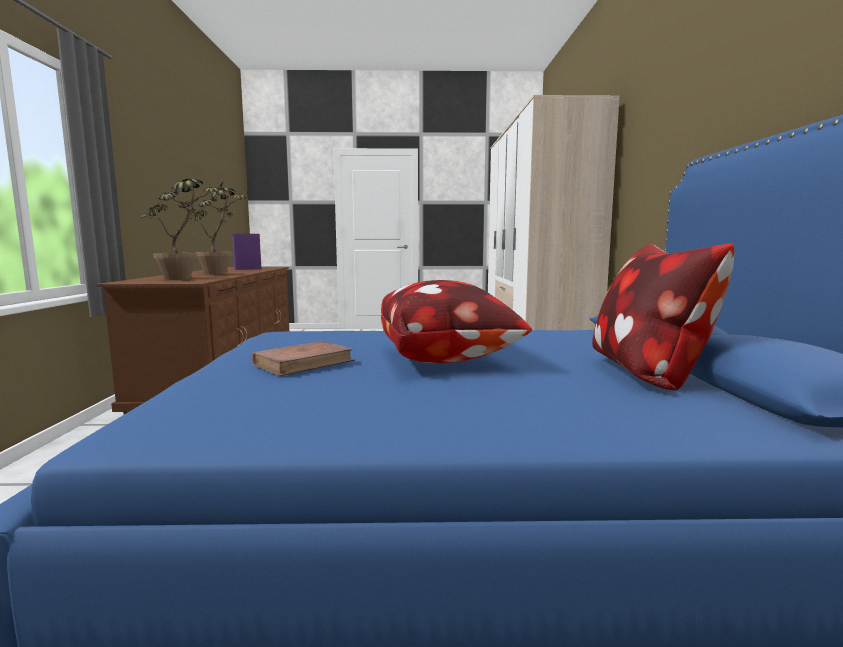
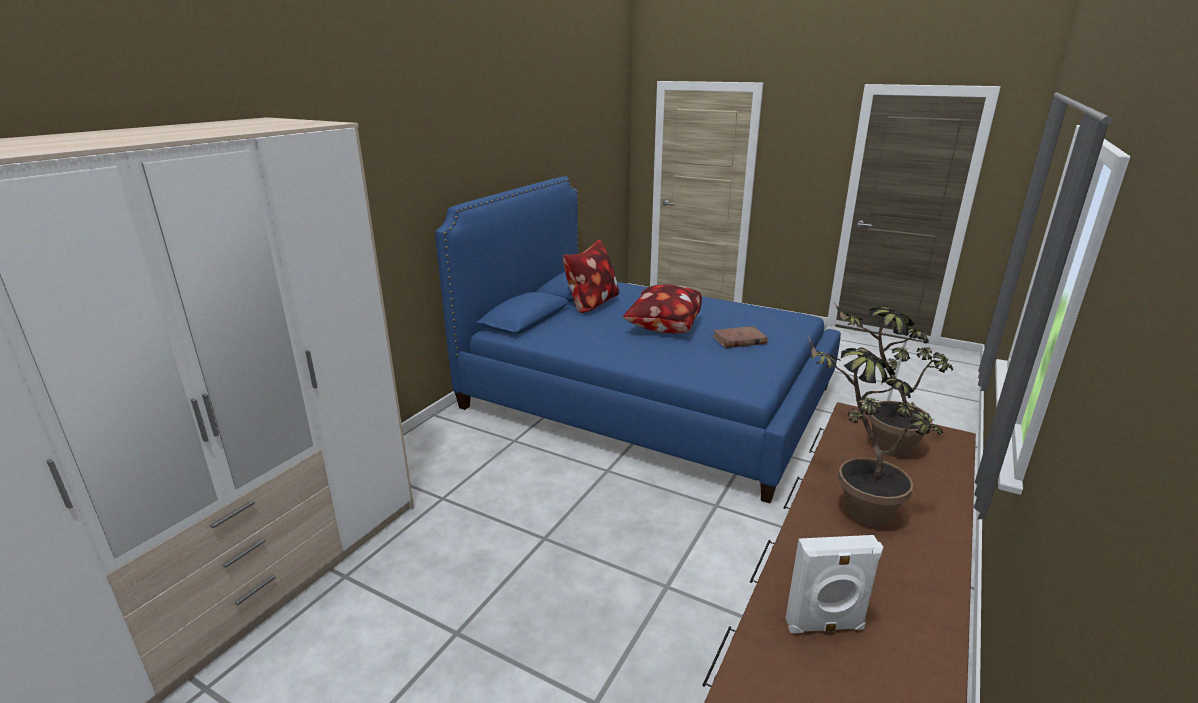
camera: 150 degrees left, 15 degrees up
(247, 269) = (825, 626): purple speaker -> white speaker

